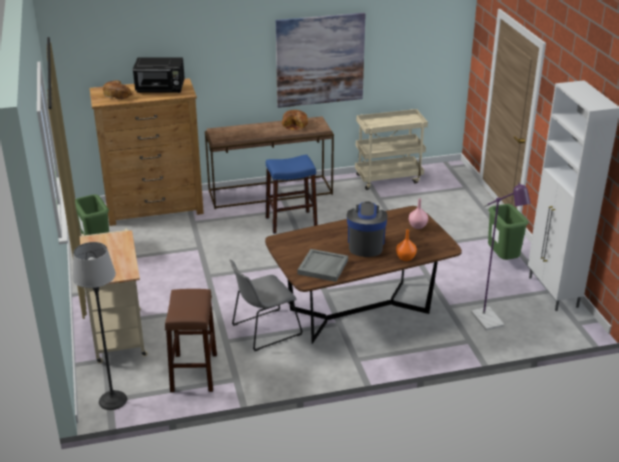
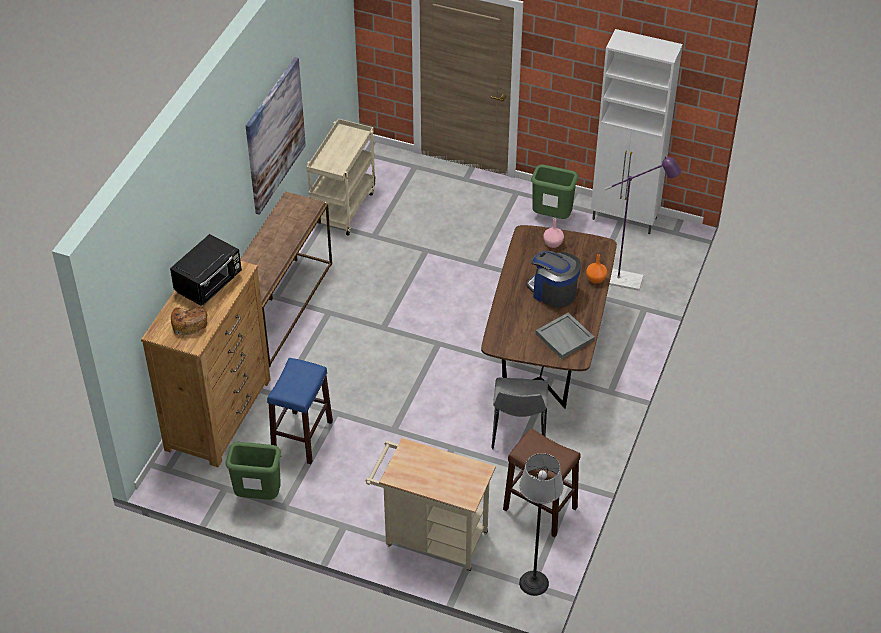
camera: 55 degrees left, 15 degrees up
(291, 222) = (354, 321): blue stool -> blue stool (302, 437)
(295, 125) = (285, 220): bread -> none

